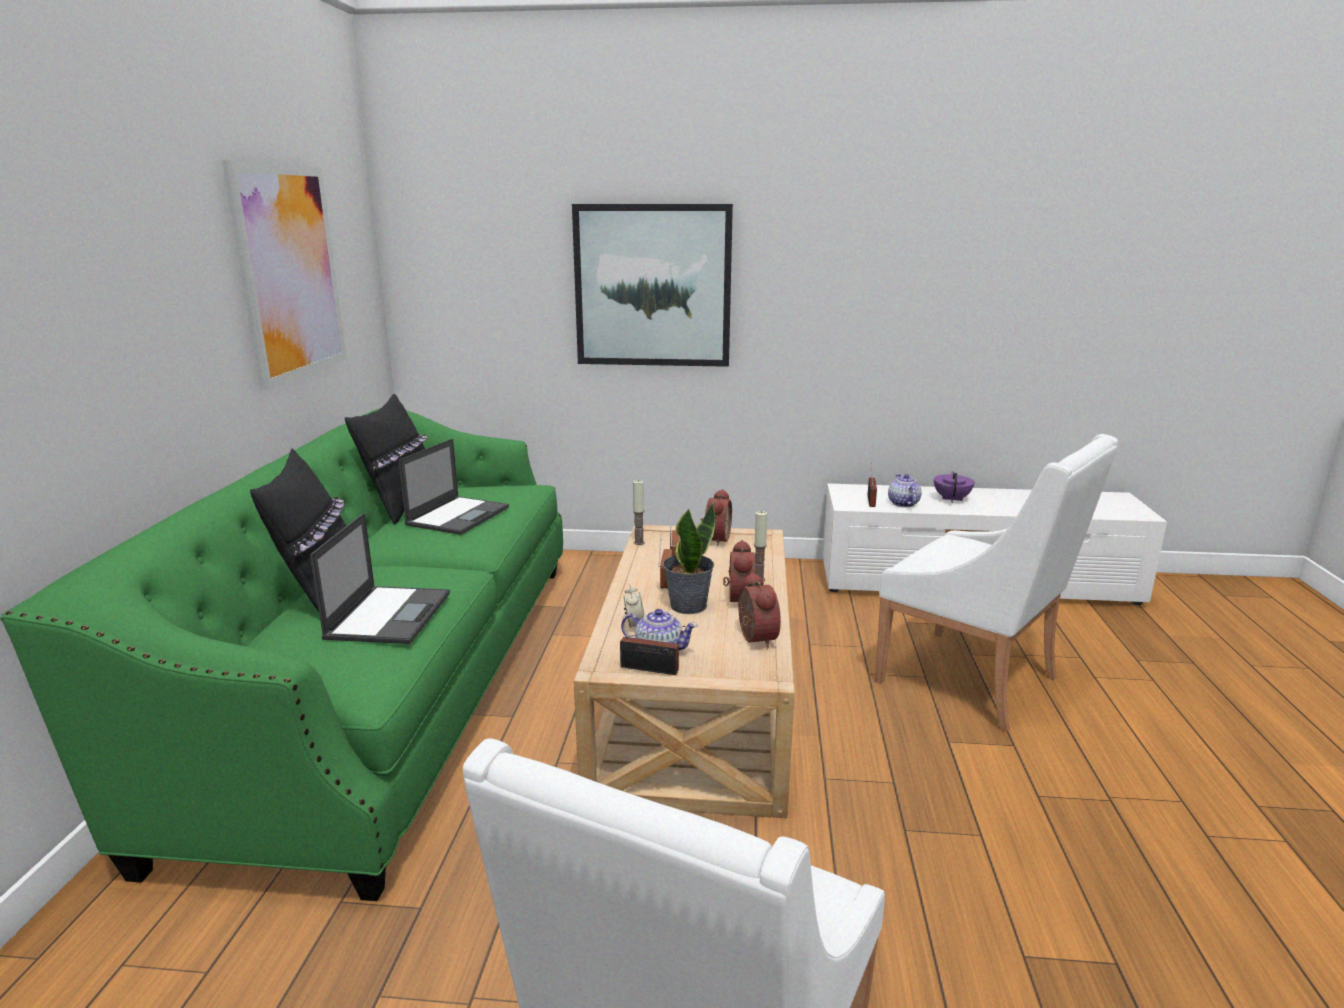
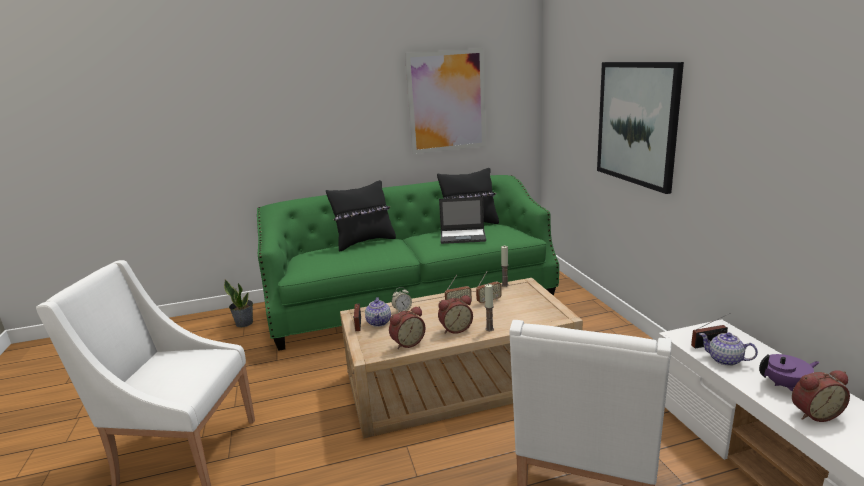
camera: 70 degrees right, 0 degrees up
(389, 614) = (350, 257): laptop -> none
(687, 605) = (435, 317): potted plant -> potted plant (244, 323)
(715, 539) = (536, 303): alarm clock -> alarm clock (813, 413)
(903, 504) = (725, 360): teapot -> teapot turned 120 degrees counterclockwise

